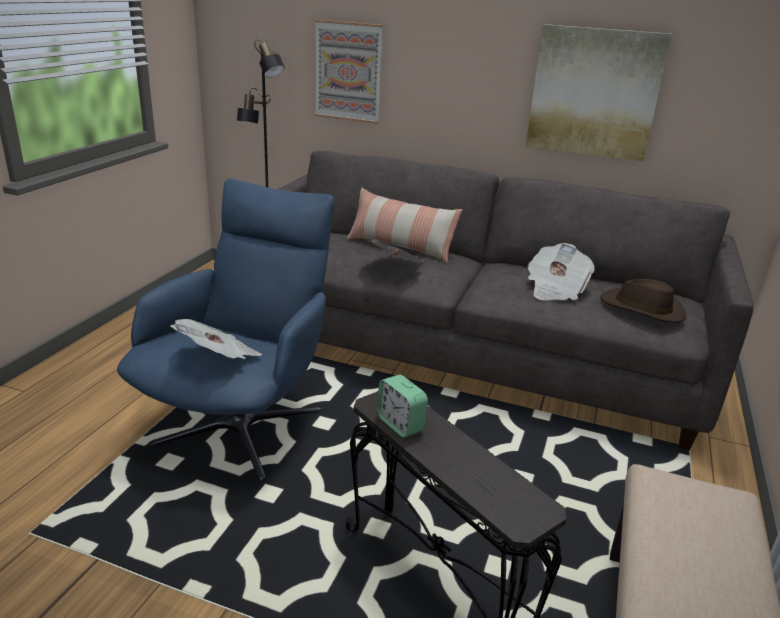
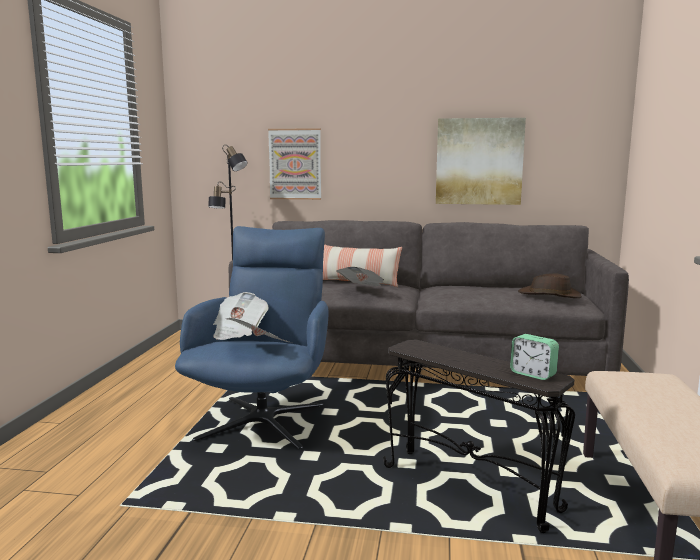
camera: 10 degrees left, 15 degrees down
(400, 424) = (429, 354): alarm clock -> alarm clock (533, 374)
(555, 289) = (483, 292): newspaper -> newspaper (238, 331)

